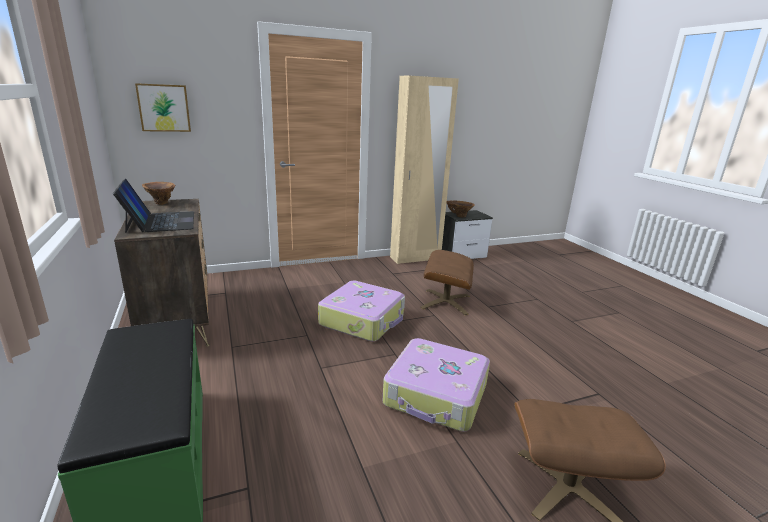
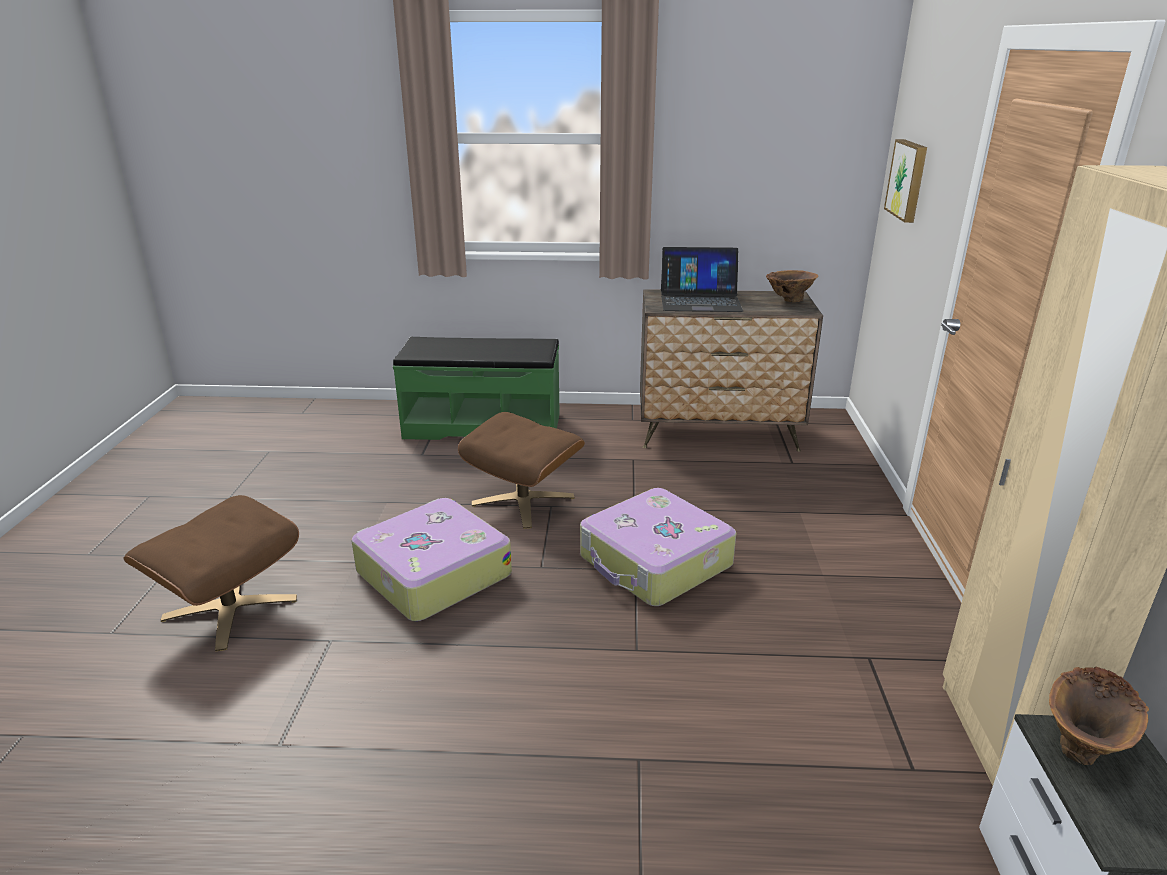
camera: 115 degrees right, 5 degrees up
(445, 301) = (689, 691): brown ottoman -> brown ottoman (523, 500)

